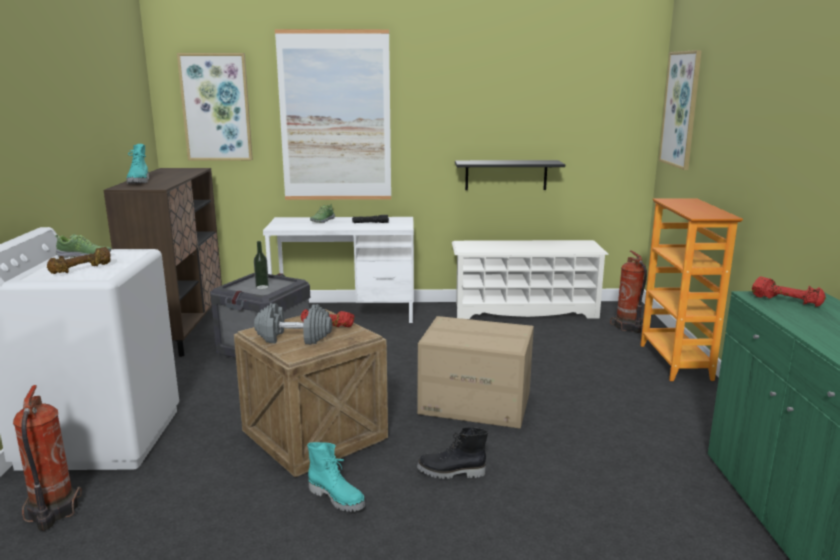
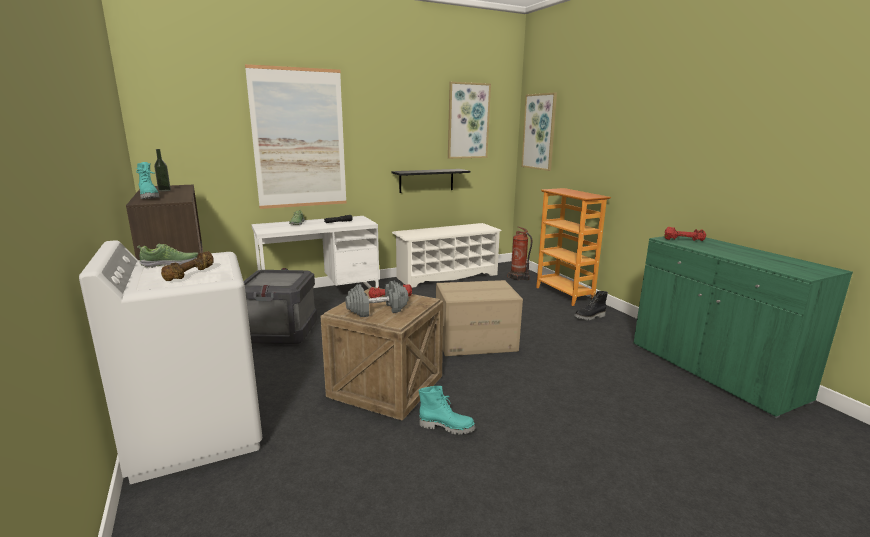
camera: 25 degrees left, 0 degrees up
(52, 512) = (211, 508): fire extinguisher -> none
(216, 107) = (192, 131): picture -> picture (468, 121)
(262, 287) = (278, 280): bottle -> bottle (164, 190)
(451, 473) = (505, 389): black boot -> black boot (590, 317)

